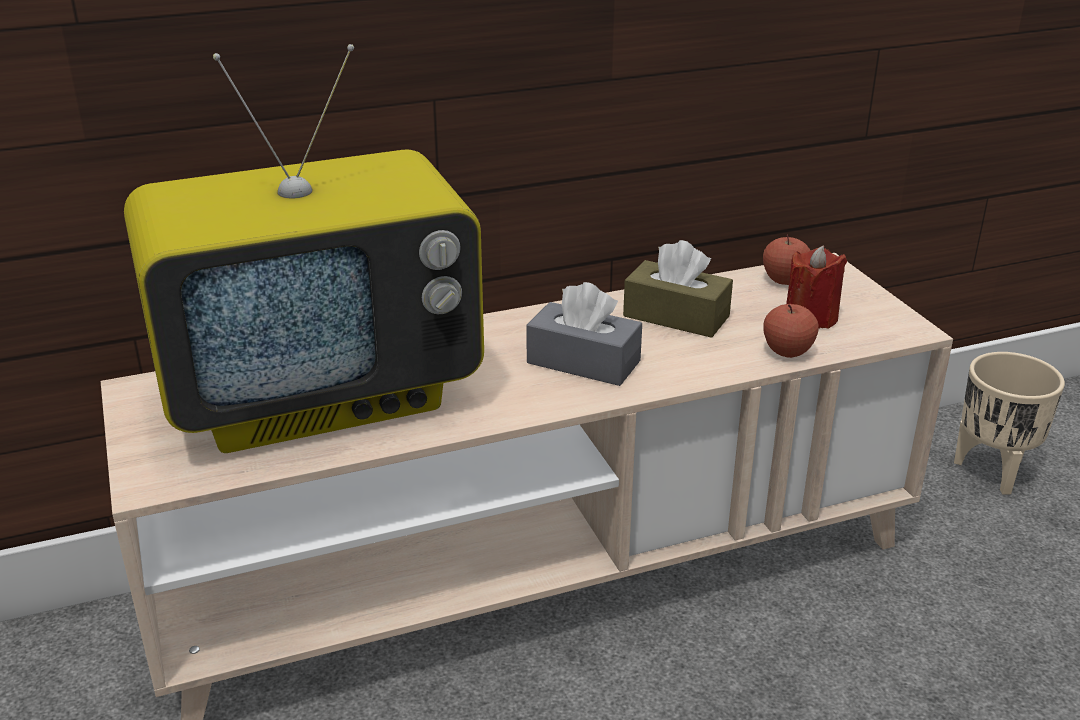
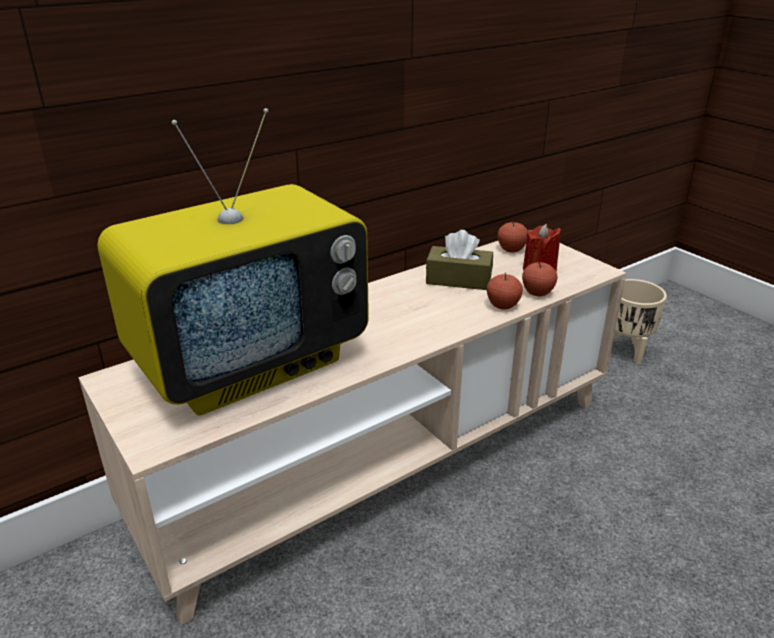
camera: 15 degrees left, 0 degrees up
(583, 362) = (416, 316): grey tissue box -> none
(722, 364) = (503, 306): none -> apple

